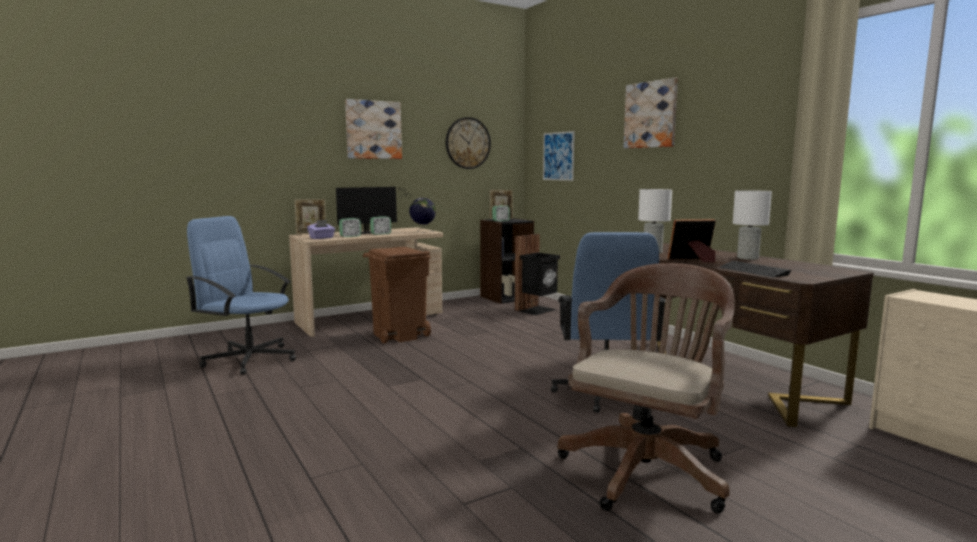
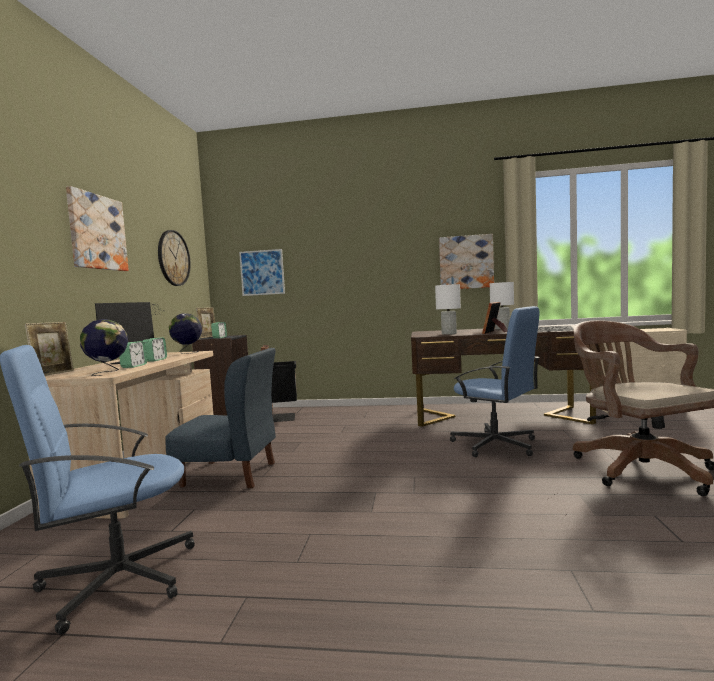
camera: 50 degrees left, 5 degrees down
(321, 238) = (107, 372): purple tissue box -> globe
(398, 335) = (230, 474): brown trash can -> blue chair
(651, 115) = (371, 234): picture -> picture (466, 262)

